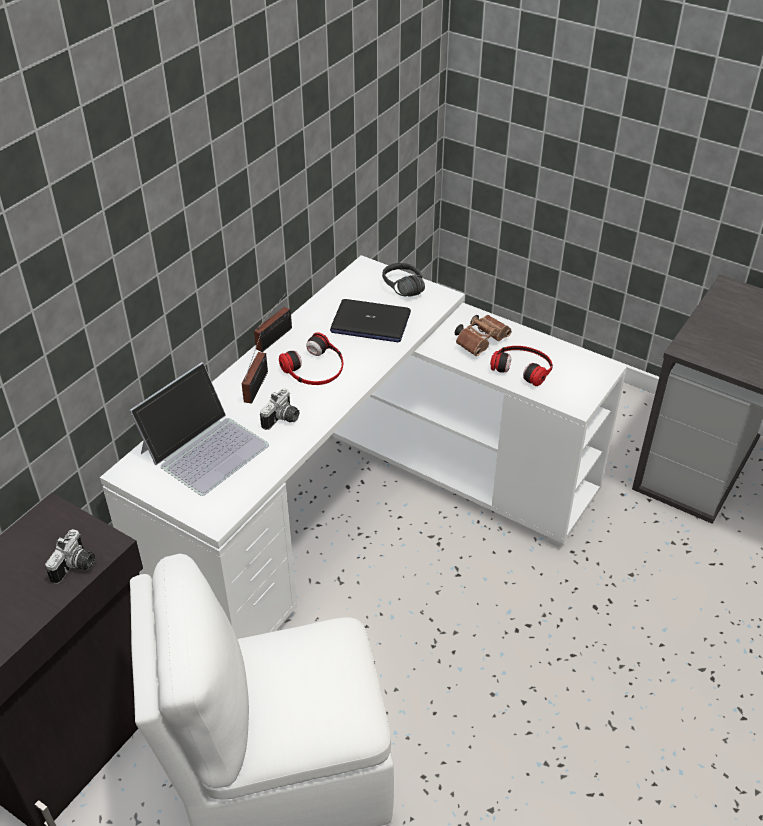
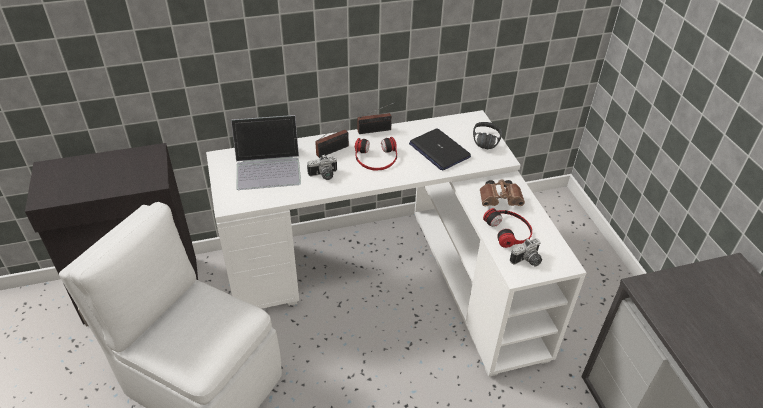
camera: 40 degrees right, 0 degrees up
(76, 567) = (130, 184): camera -> camera (527, 261)

